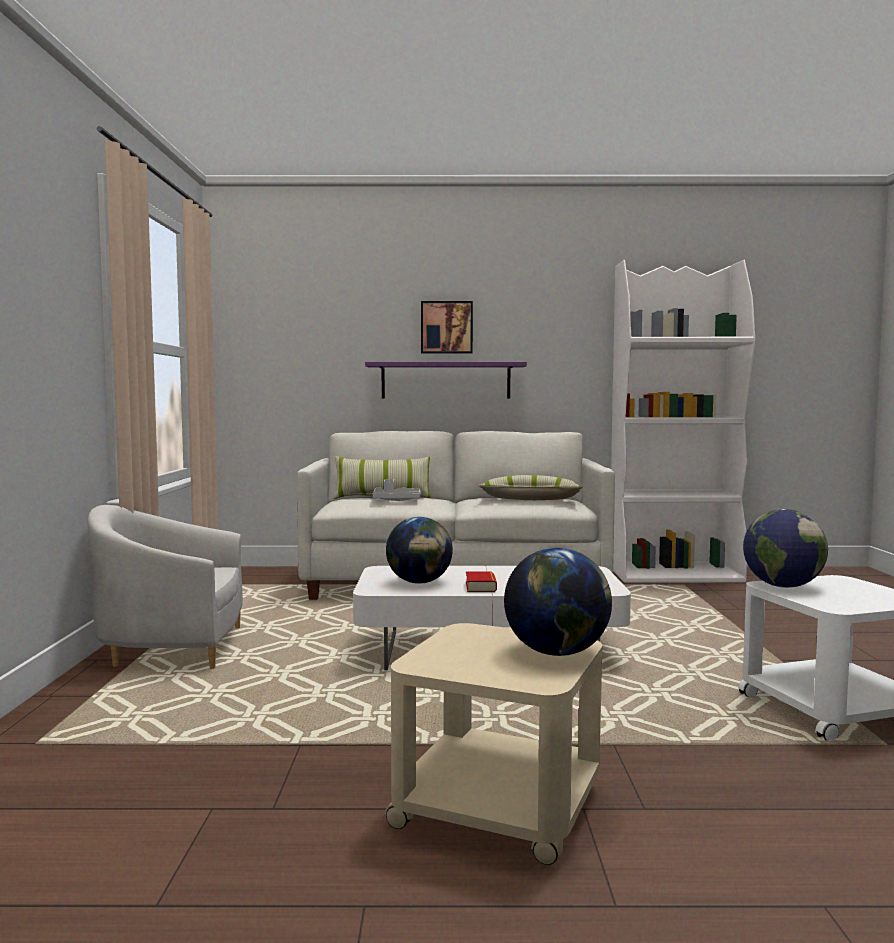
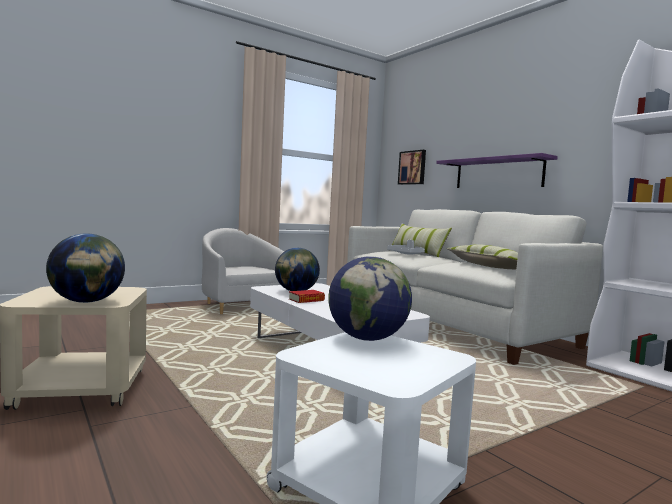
camera: 55 degrees right, 0 degrees up
(446, 327) = (502, 131): picture -> picture (412, 167)

